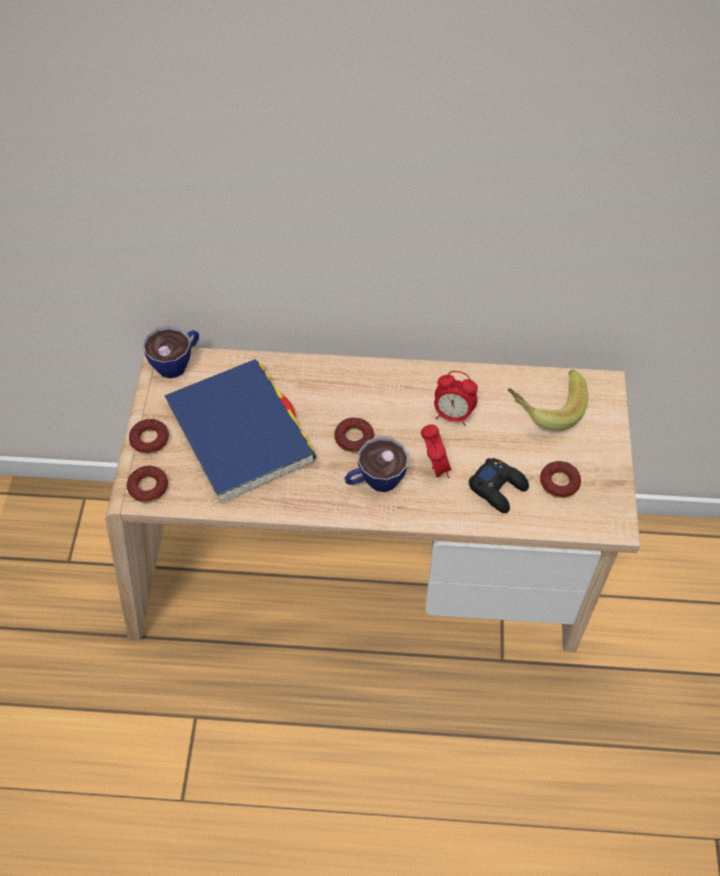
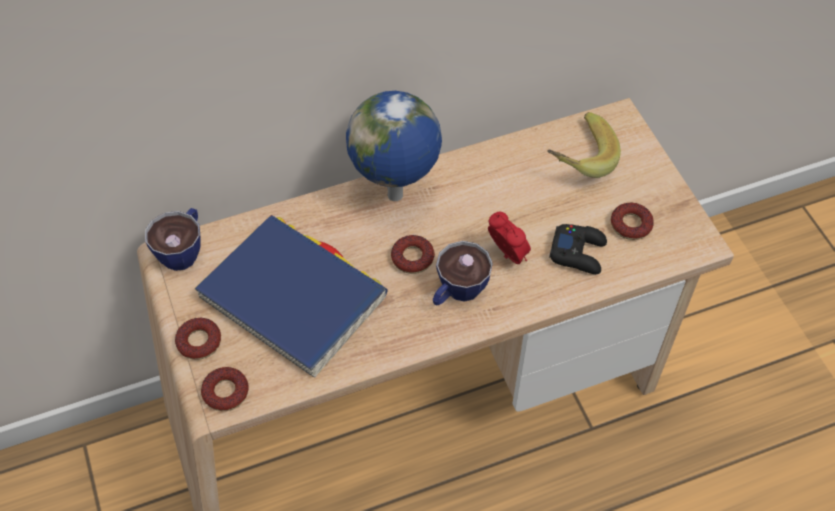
camera: 25 degrees left, 0 degrees up
(369, 382) = (396, 196): none -> globe
(453, 415) = (496, 198): alarm clock -> none

